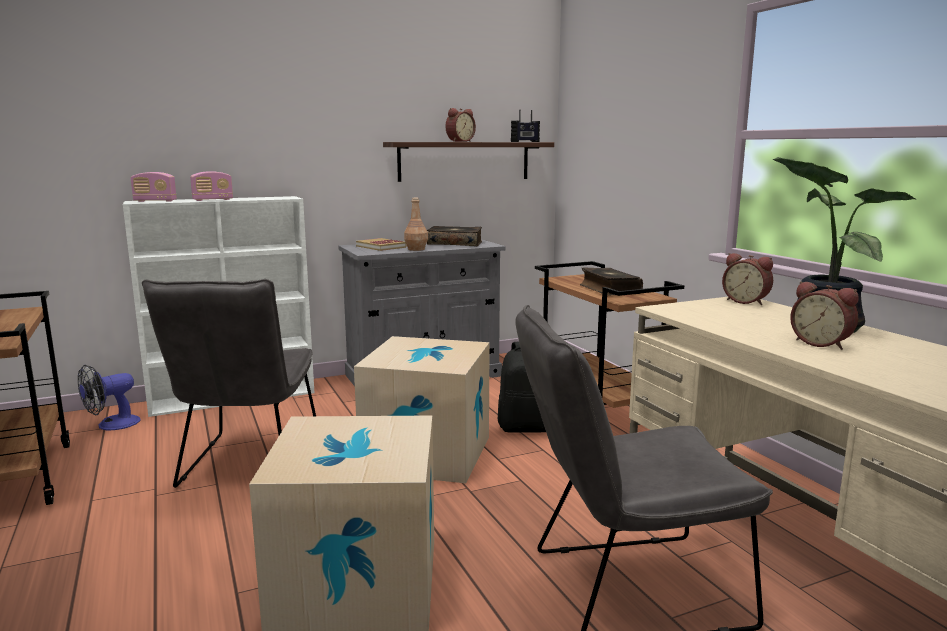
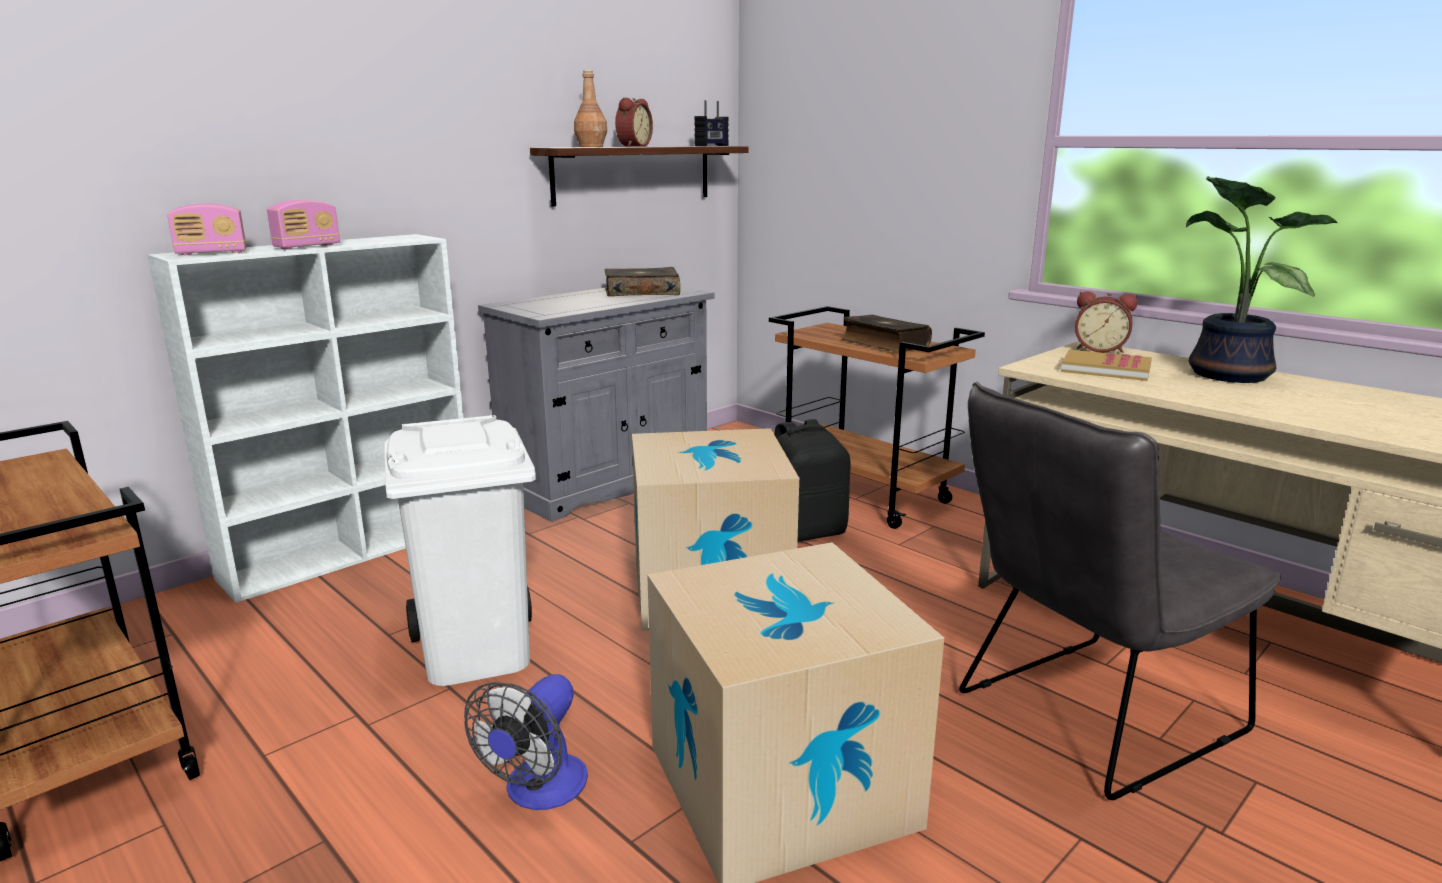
camera: 20 degrees left, 5 degrees up
(111, 425) = (182, 626): fan -> fan (538, 791)
(248, 465) = (473, 651): grey chair -> white trash can
(381, 246) = (547, 304): book -> book (1105, 369)
(416, 249) = (605, 305): brown bottle -> brown bottle (591, 147)
(821, 343) = (1260, 395): alarm clock -> none

